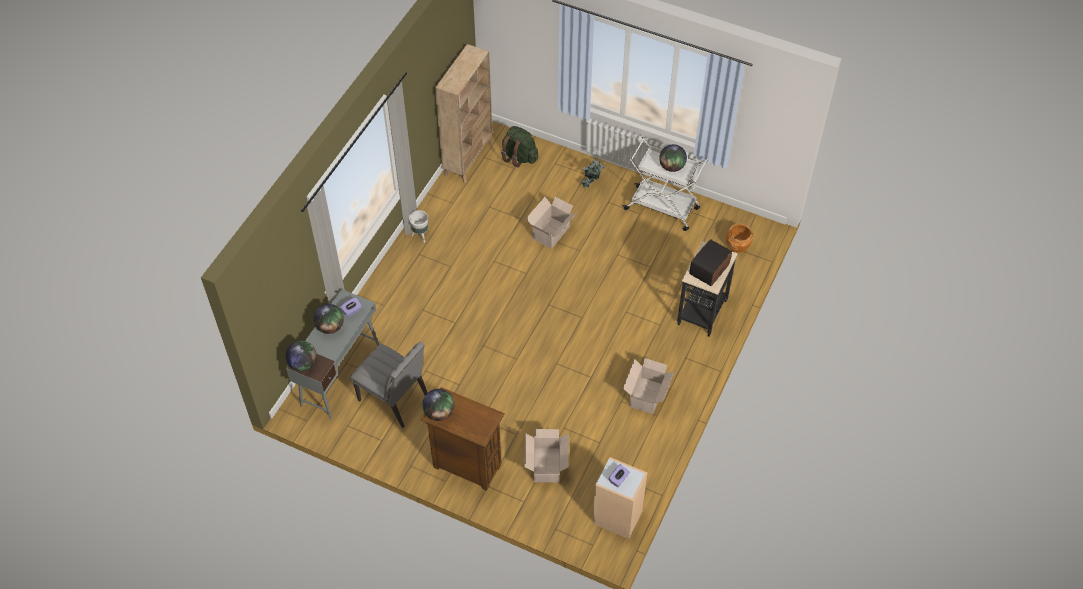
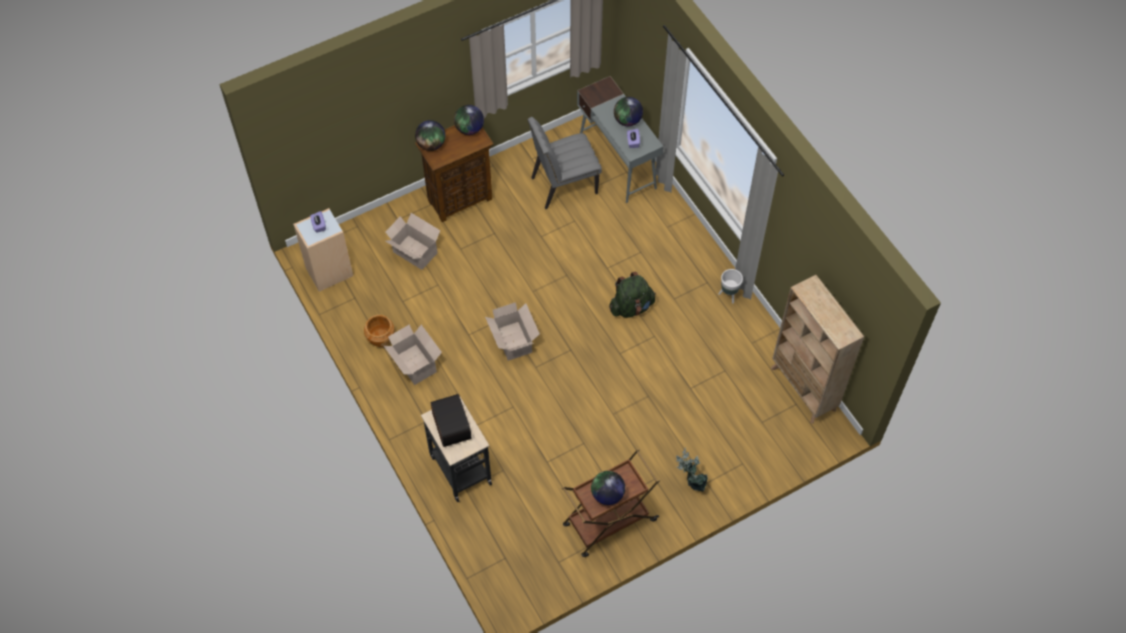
camera: 125 degrees right, 5 degrees up
(303, 364) = (604, 87): globe -> globe (431, 144)
(519, 157) = (774, 436): green backpack -> green backpack (631, 307)
(552, 232) = (653, 404): cardboard box -> cardboard box (513, 342)
(662, 209) = (609, 522): white cart -> brown cart
(737, 246) = (510, 560): brown planter -> brown planter (380, 338)

